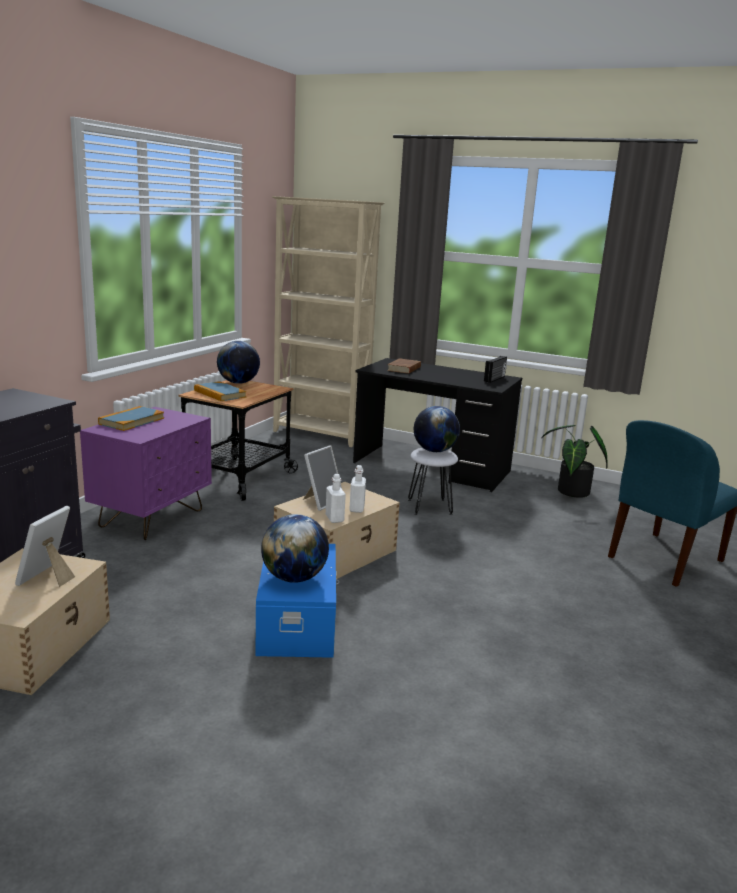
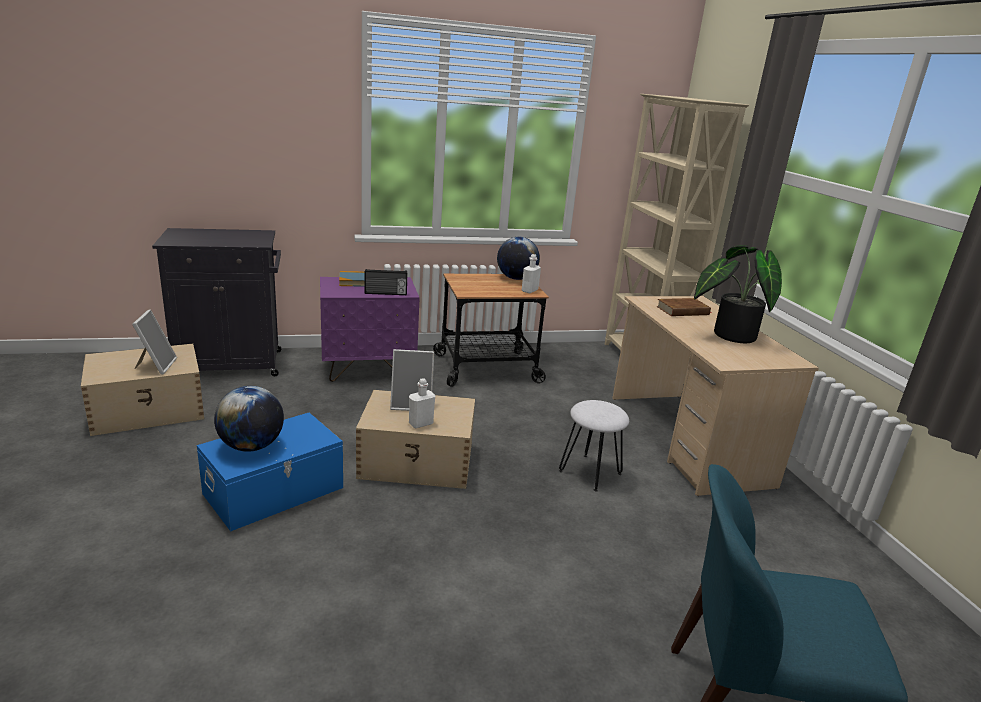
camera: 50 degrees right, 5 degrees up
(48, 578) = (156, 366): picture frame -> picture frame turned 105 degrees clockwise
(219, 394) = (473, 282): book -> none
(334, 518) = (383, 421): white bottle -> white bottle (529, 290)
(431, 467) = (686, 439): black desk -> beige desk
(434, 451) = (602, 409): globe -> none
(495, 379) = (767, 355): radio -> radio (385, 293)
(570, 492) = (810, 554): potted plant -> potted plant (729, 335)

